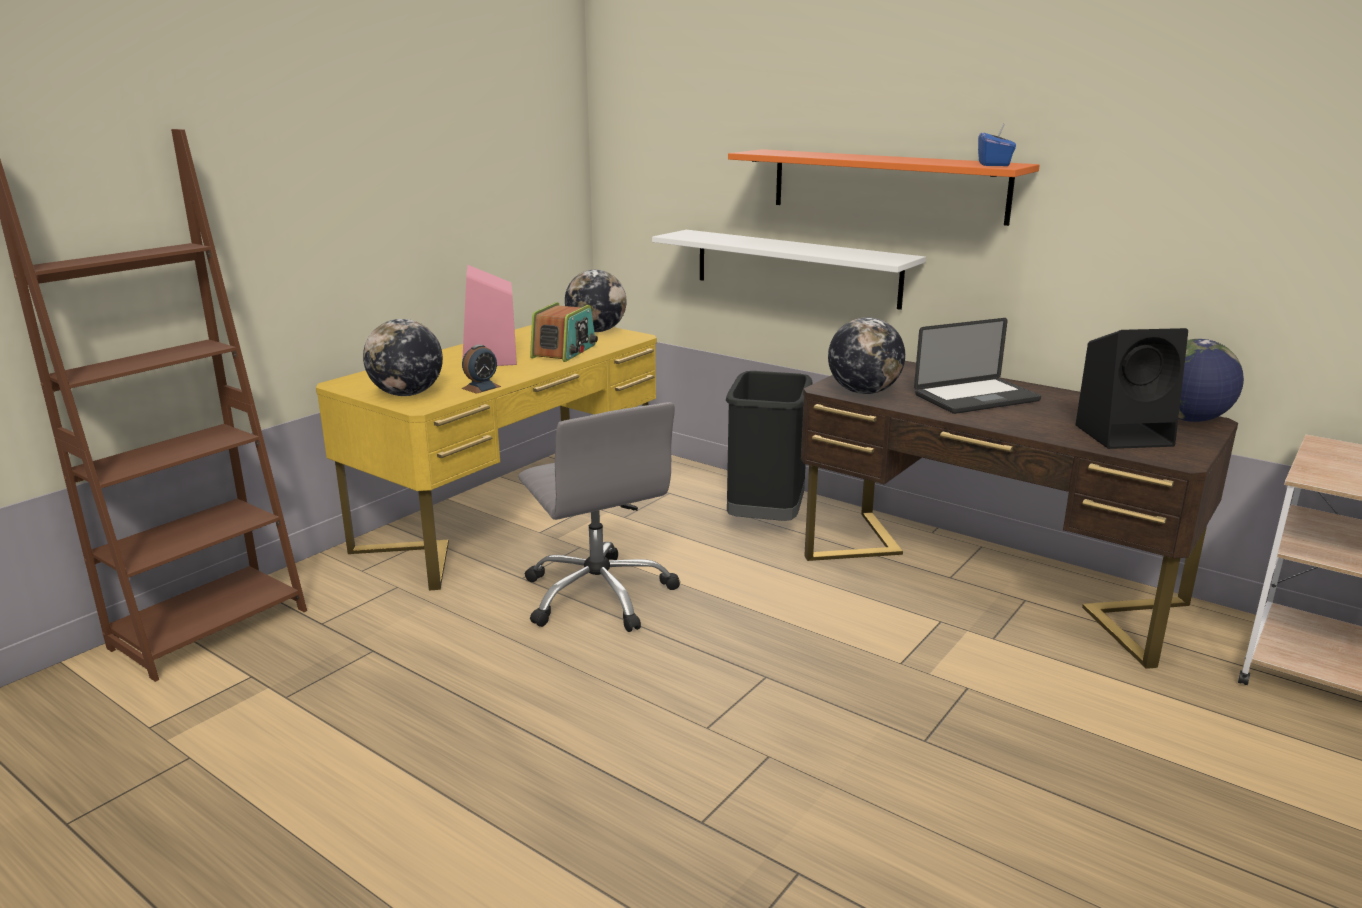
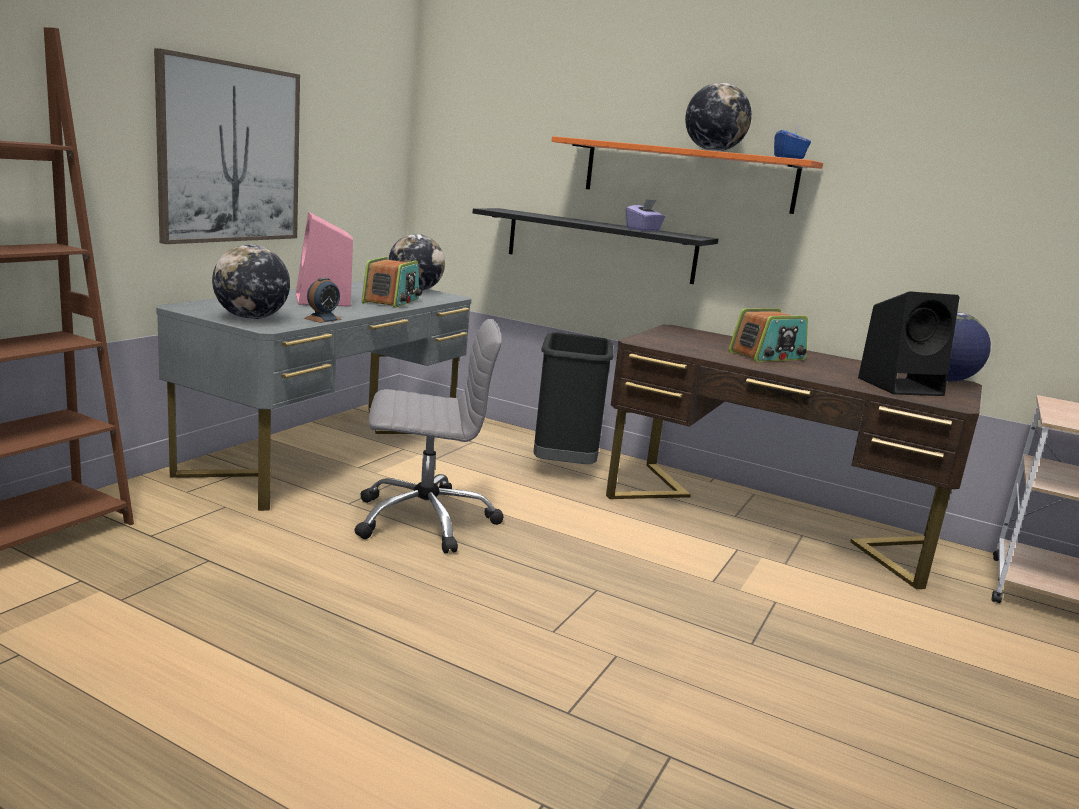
camera: 10 degrees left, 5 degrees down
(381, 213) = (230, 153): none -> picture
(511, 514) = (328, 451): yellow desk -> grey desk
(599, 595) = (426, 520): grey office chair -> grey office chair turned 60 degrees counterclockwise
(795, 268) = (599, 245): white shelf -> black shelf
(837, 253) = (643, 230): none -> purple tissue box
(863, 392) = (671, 346): globe -> globe (712, 151)
(976, 398) = (767, 356): laptop -> radio

